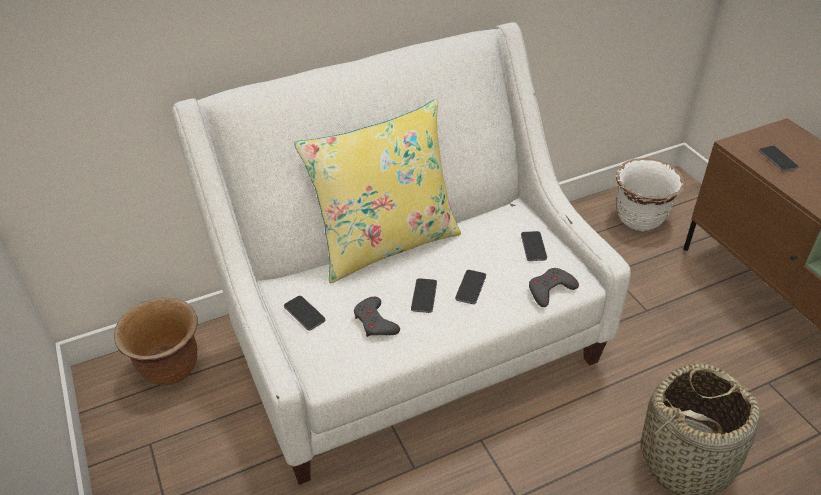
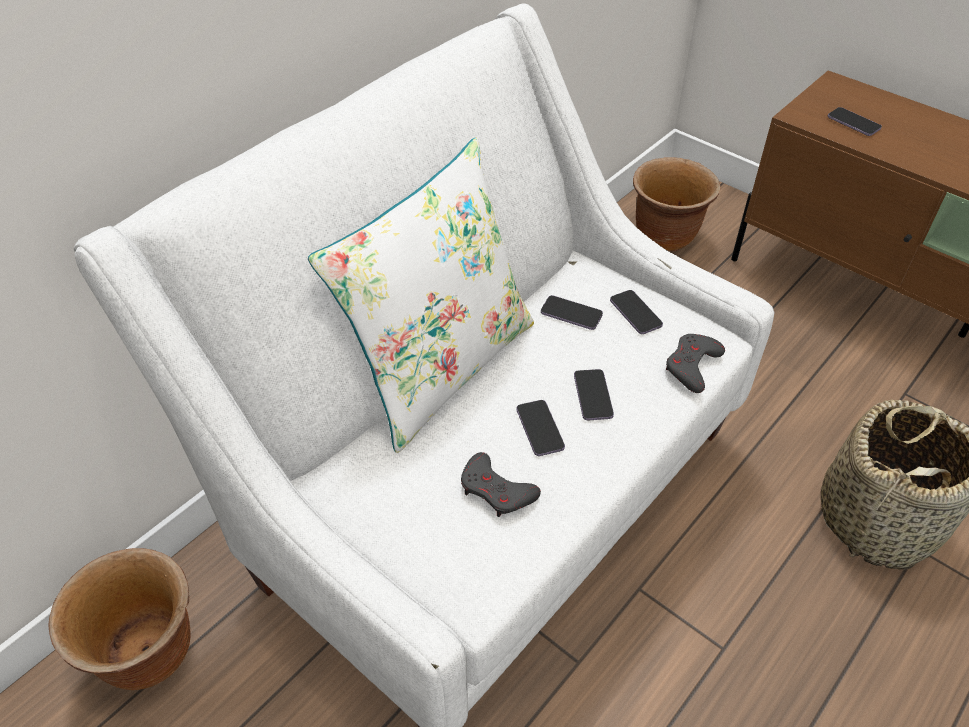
camera: 25 degrees left, 5 degrees up
(304, 314) = (387, 514): phone -> phone (571, 314)
(386, 243) = (440, 367): yellow pillow -> white pillow
(640, 219) = (665, 237): white planter -> brown planter

